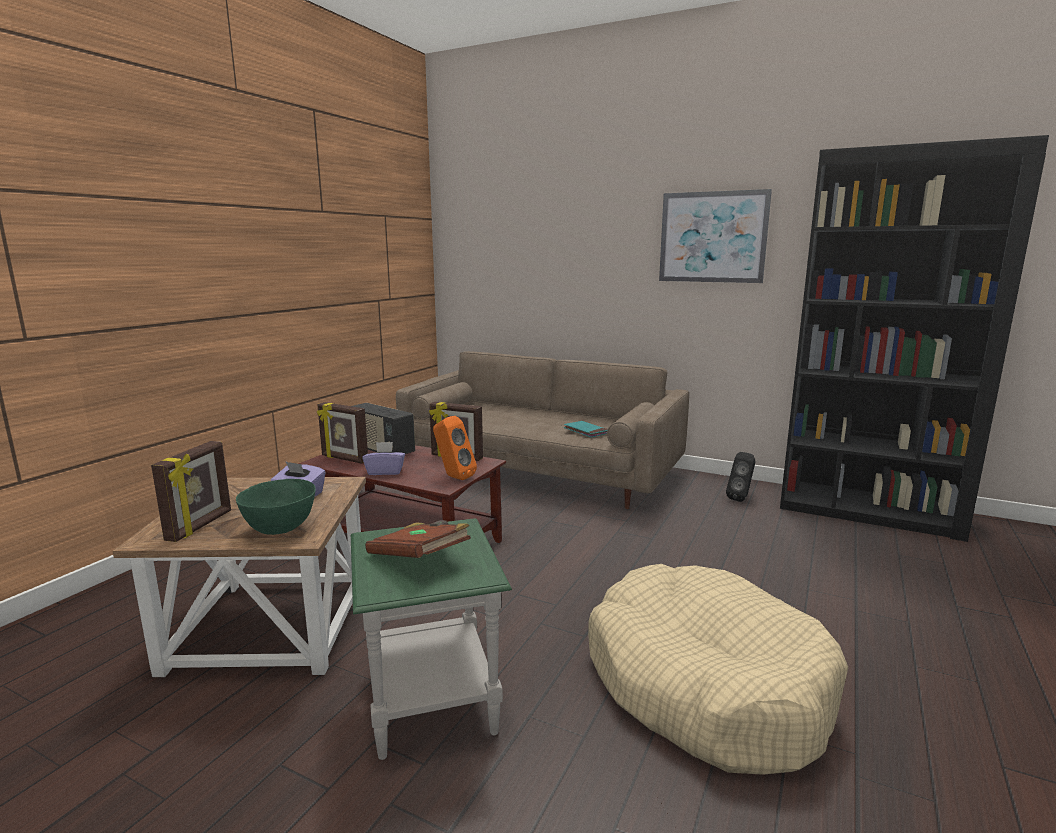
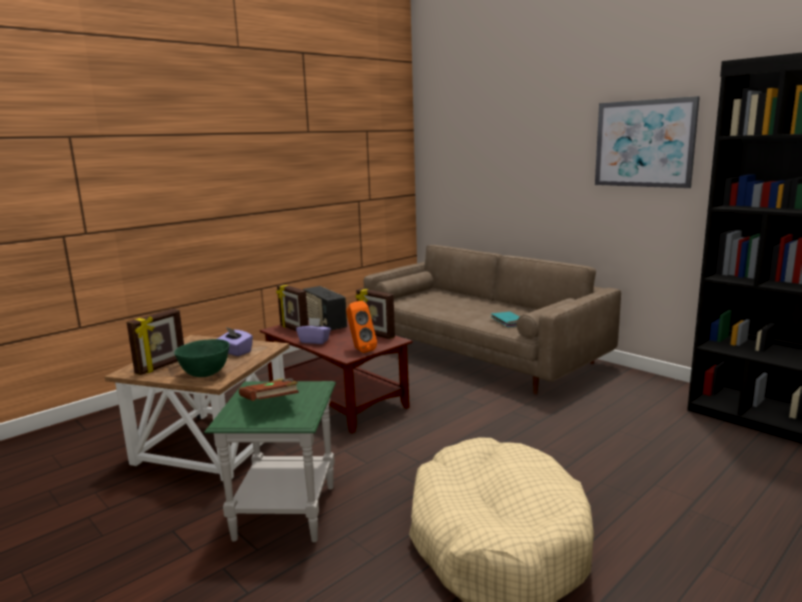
camera: 20 degrees right, 0 degrees up
(741, 498) = (654, 396): black speaker -> none

